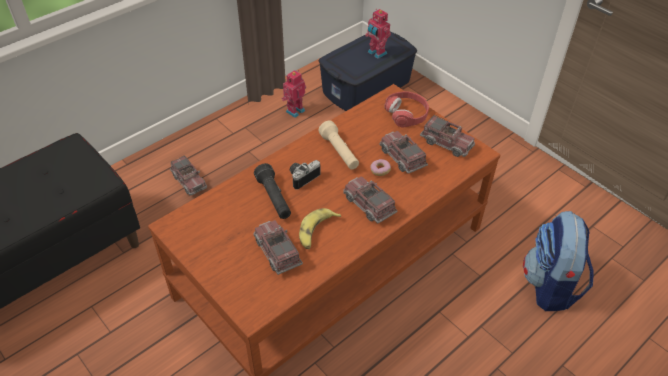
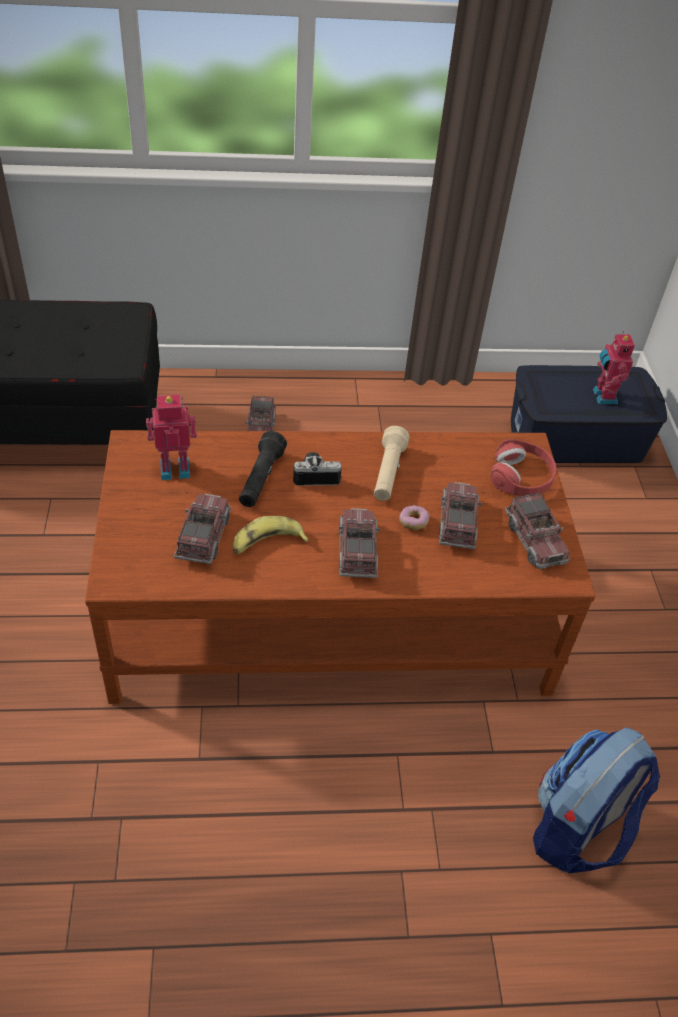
camera: 35 degrees right, 0 degrees up
(294, 110) = (454, 418): toy robot -> toy robot (175, 468)

